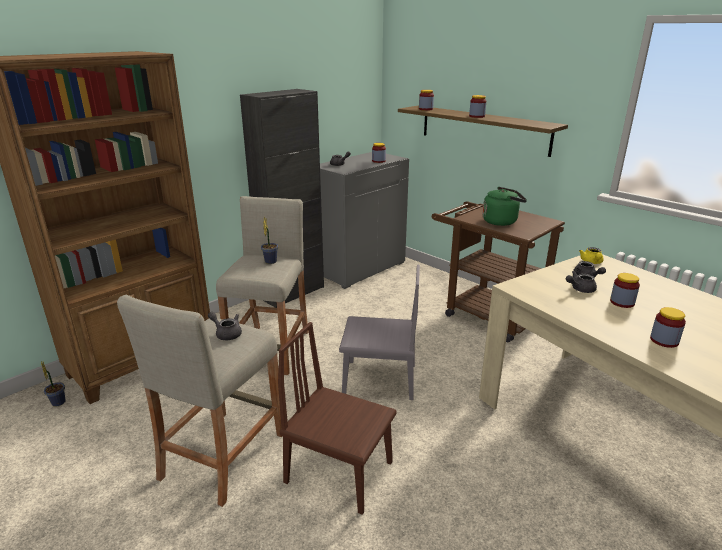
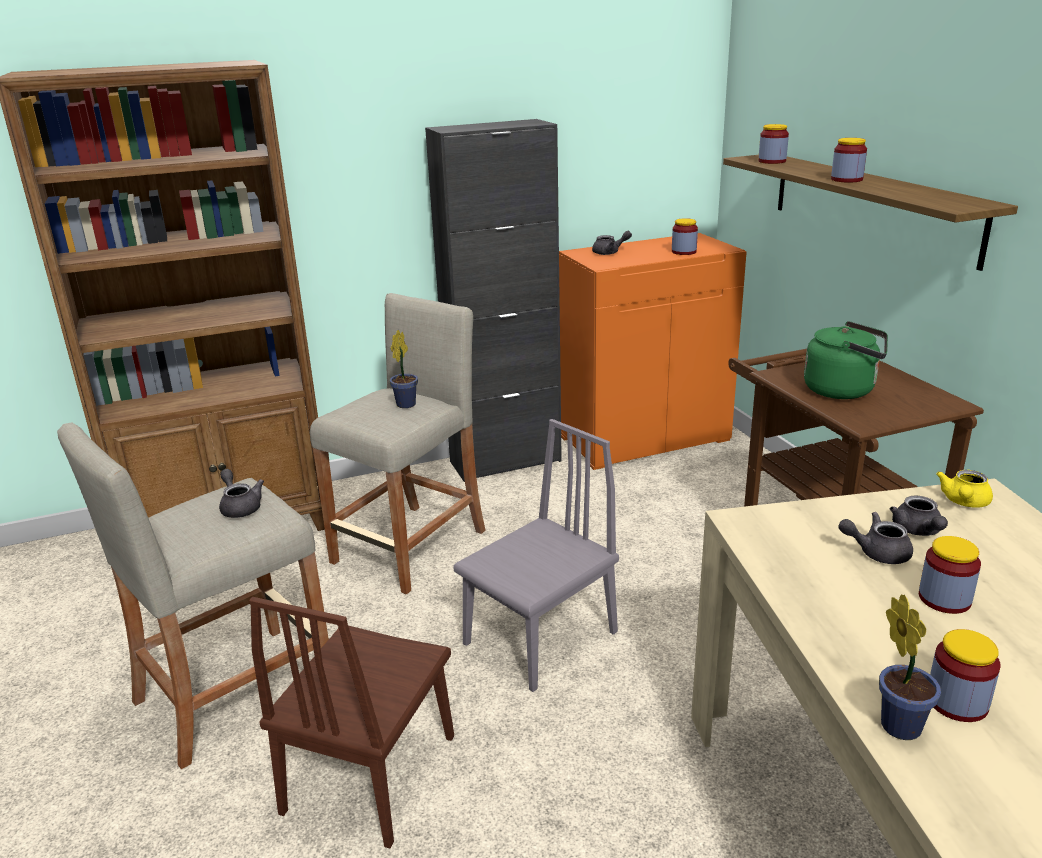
camera: 25 degrees right, 0 degrees up
(58, 401) = (100, 558): potted plant -> potted plant (898, 722)
(339, 472) = (370, 773): brown chair -> brown chair turned 120 degrees counterclockwise
(360, 268) = (645, 438): grey cabinet -> orange cabinet
(379, 379) = (540, 638): grey chair -> grey chair turned 75 degrees counterclockwise

